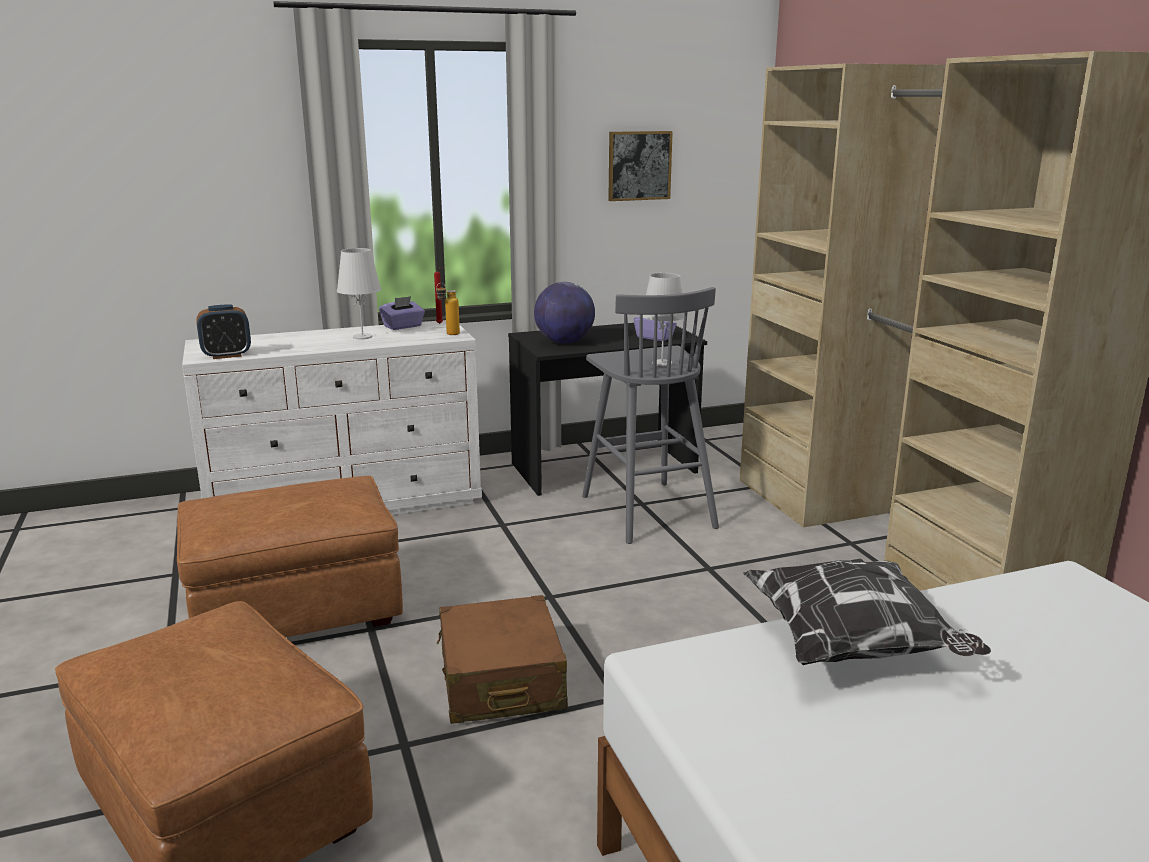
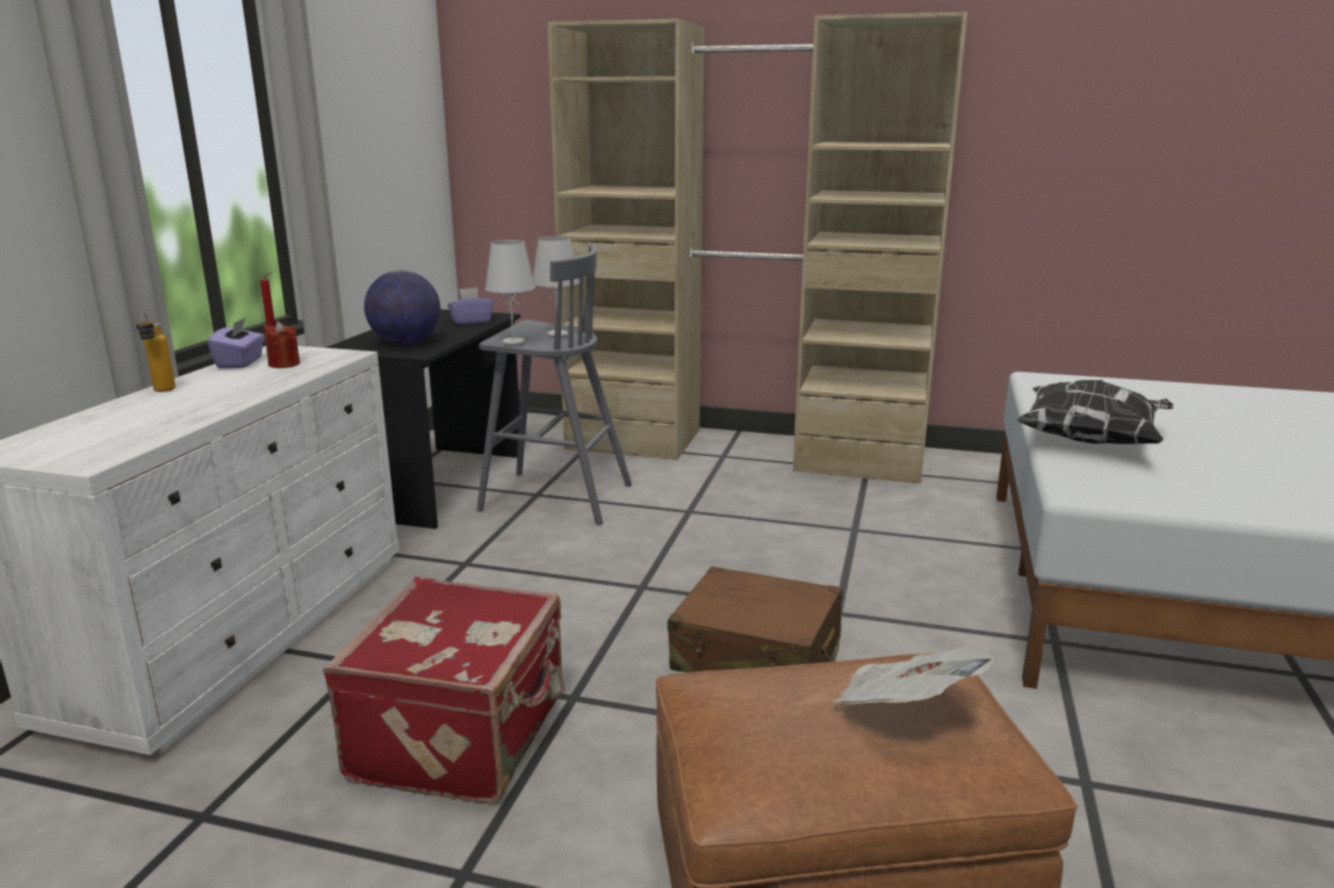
camera: 55 degrees left, 0 degrees up
(217, 689) = (906, 709): none -> newspaper
(226, 355) = (120, 448): alarm clock -> none
(296, 611) = (463, 737): brown ottoman -> red suitcase
(362, 337) = (233, 382): white table lamp -> white table lamp (512, 342)
(413, 333) = (284, 364): none -> red candle
(448, 335) = (331, 355): bottle -> bottle (161, 392)
(639, 165) = (365, 134): picture -> none

